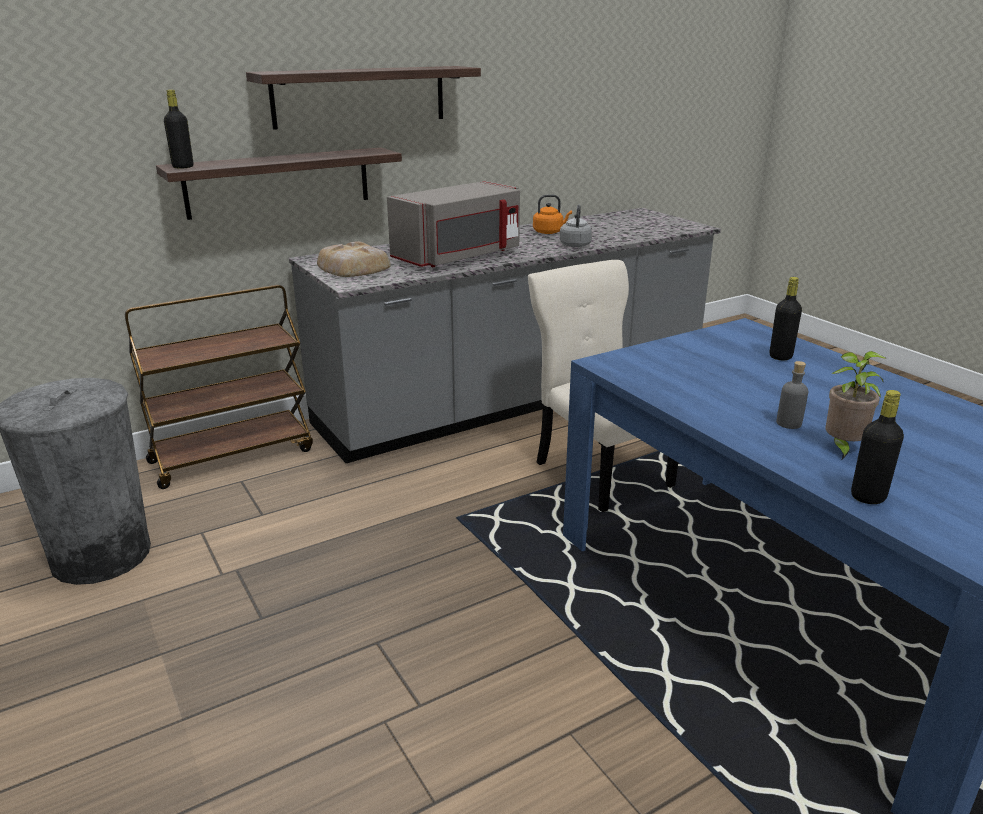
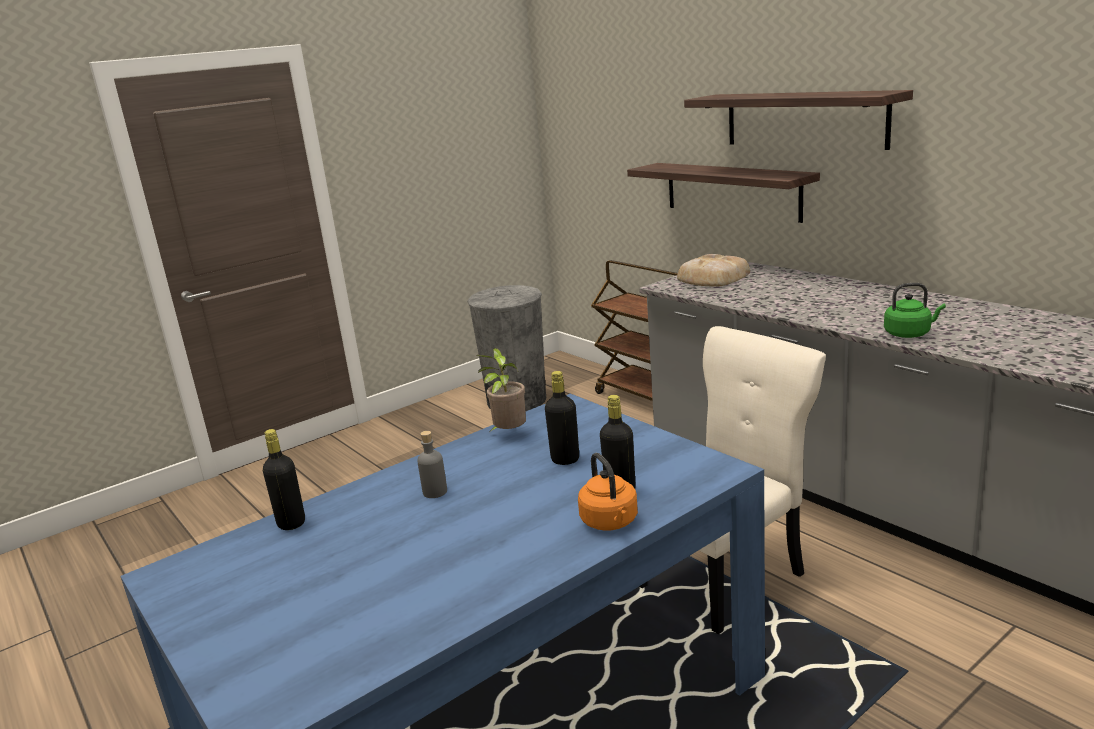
camera: 85 degrees right, 5 degrees down
(183, 167) = (651, 166): black bottle -> black bottle (565, 459)
(459, 256) = (790, 299): grey microwave -> none
(549, 232) = (960, 316): orange kettle -> orange kettle (610, 522)
(575, 244) = (909, 334): grey kettle -> green kettle
(842, 448) = (379, 516): potted plant -> potted plant (508, 434)

